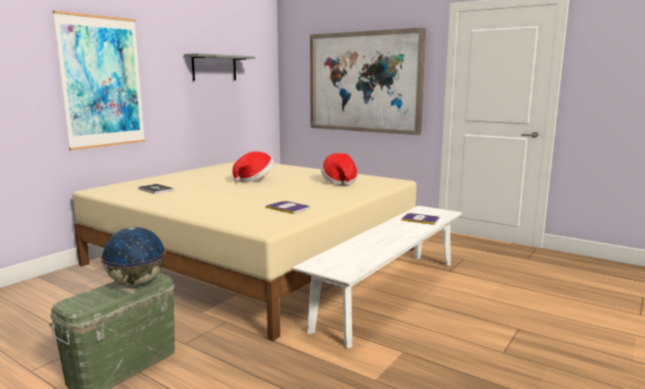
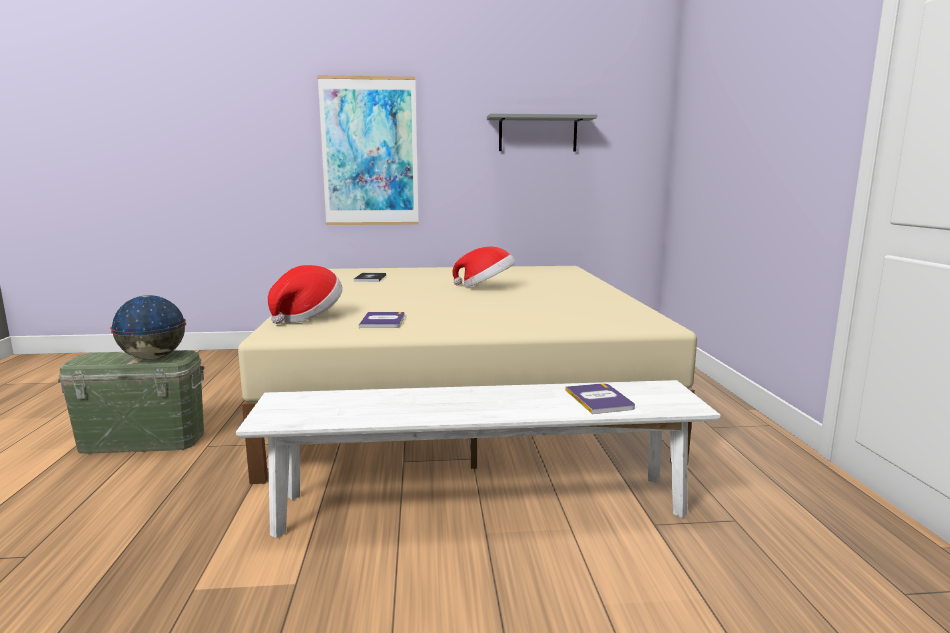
camera: 50 degrees right, 0 degrees up
(339, 182) = (567, 309): hat -> hat (307, 317)
(364, 82) = (751, 146): picture -> none

